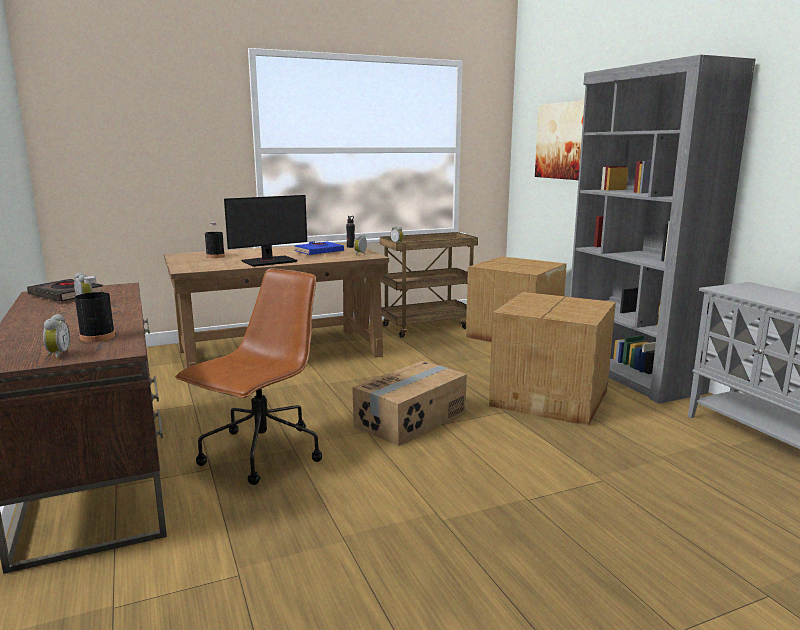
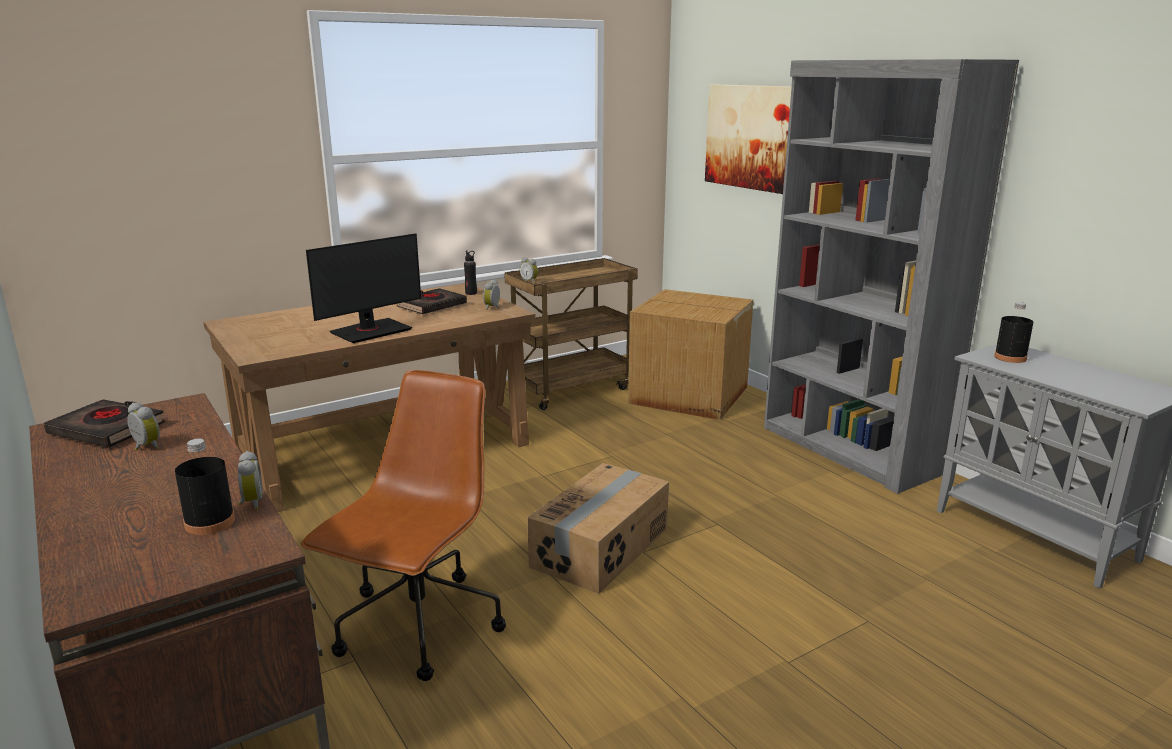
camera: 10 degrees left, 5 degrees up
(57, 355) = (169, 569): alarm clock -> alarm clock (251, 503)
(215, 256) = (285, 323): black bottle -> black bottle (1010, 358)
(319, 252) = (431, 306): blue book -> black book
(551, 398) = (767, 496): cardboard box -> none

